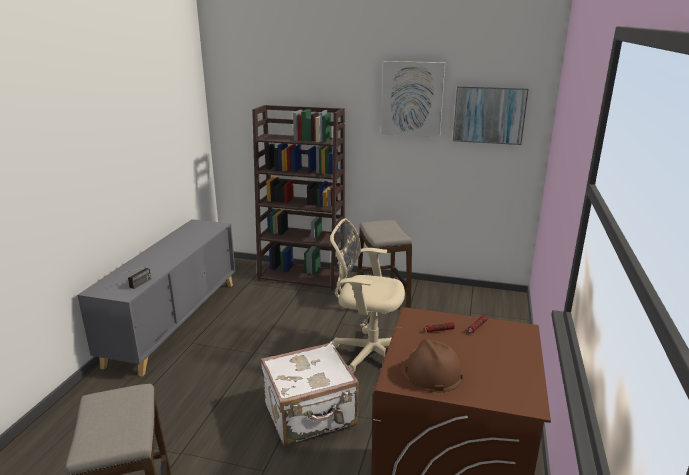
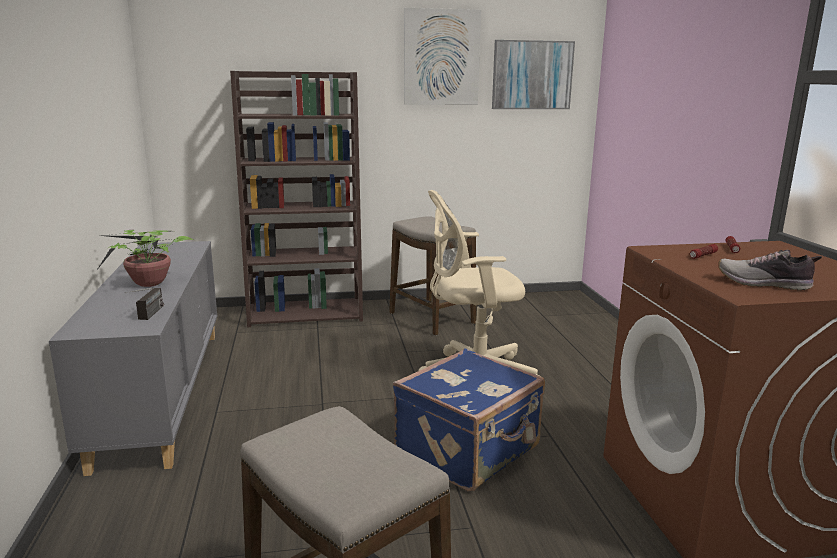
camera: 25 degrees left, 5 degrees down
(161, 258) = (148, 284): none -> potted plant
(310, 415) = (469, 451): white suitcase -> blue suitcase
(431, 373) = (764, 284): brown hard hat -> shoe

